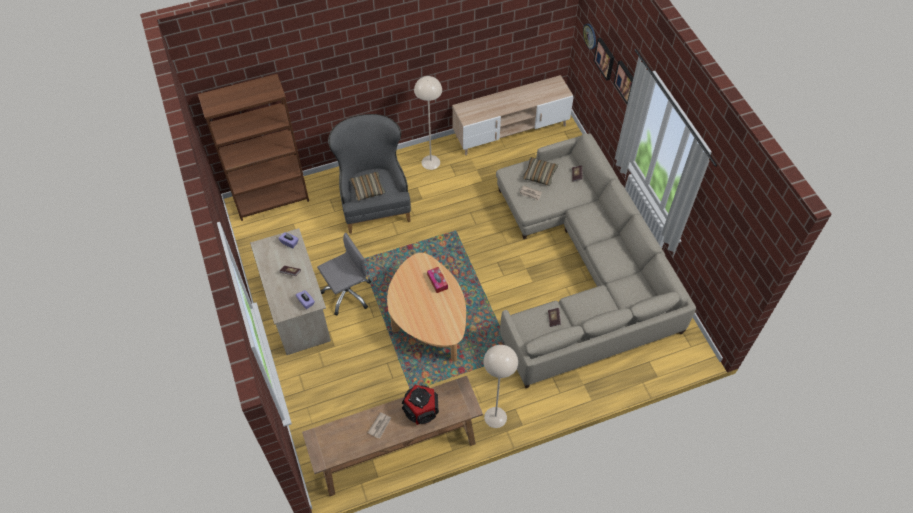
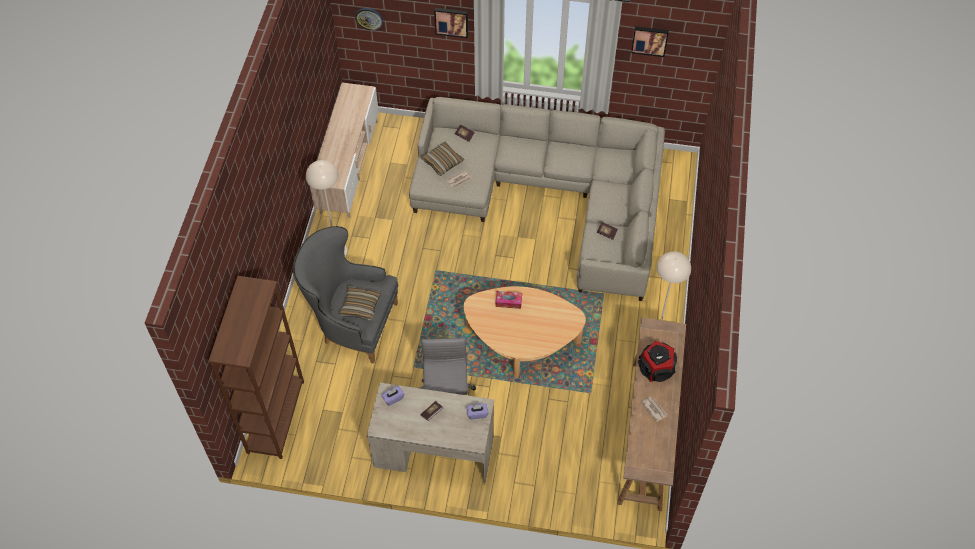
camera: 60 degrees left, 0 degrees up
(605, 58) = (406, 22): picture -> picture (649, 40)

